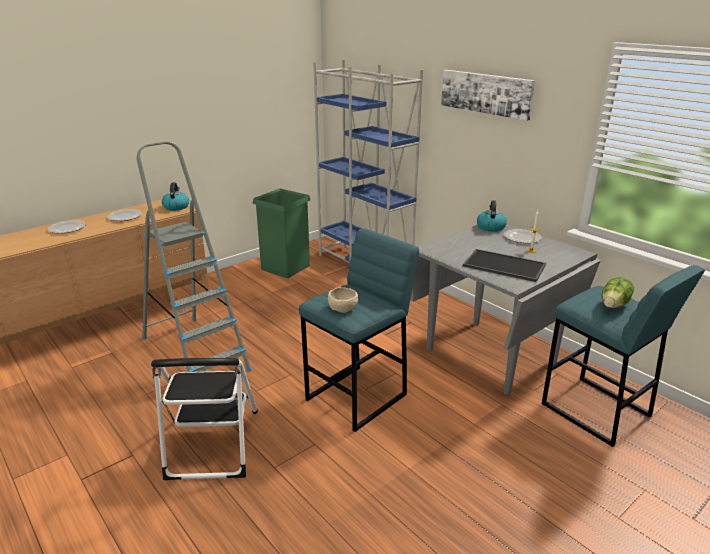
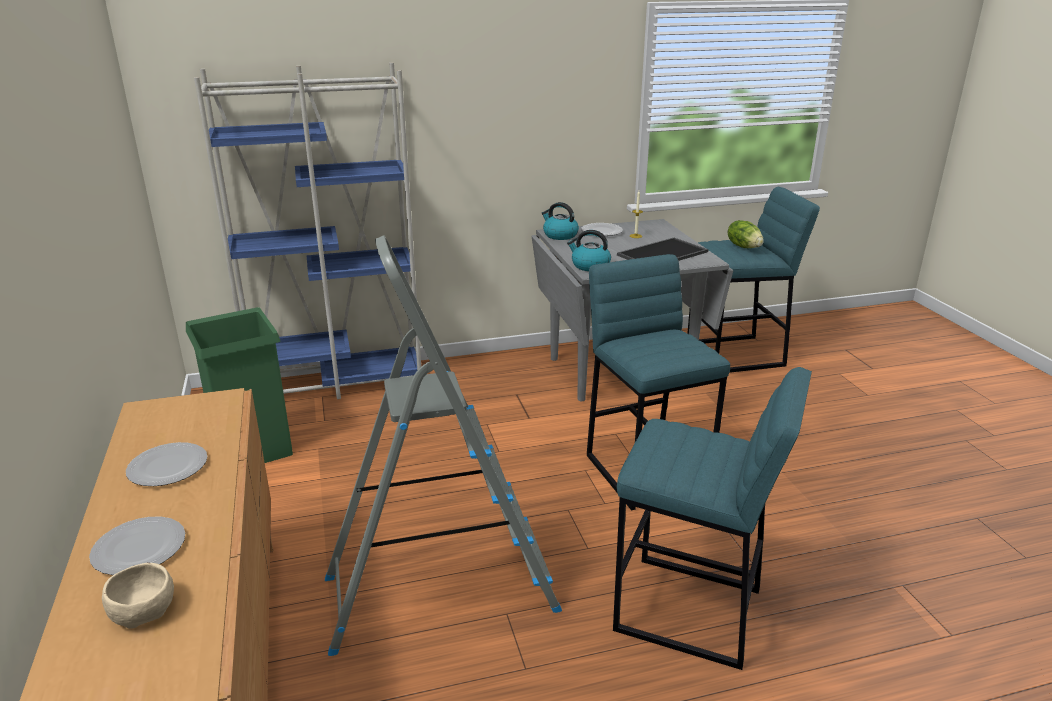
camera: 65 degrees left, 0 degrees up
(176, 207) = (192, 407): kettle -> kettle (590, 266)
(212, 446) = (692, 611): step ladder -> turquoise stool
(343, 307) = (681, 351): beige bowl -> beige bowl (144, 609)
(486, 93) = (500, 79): picture -> none

